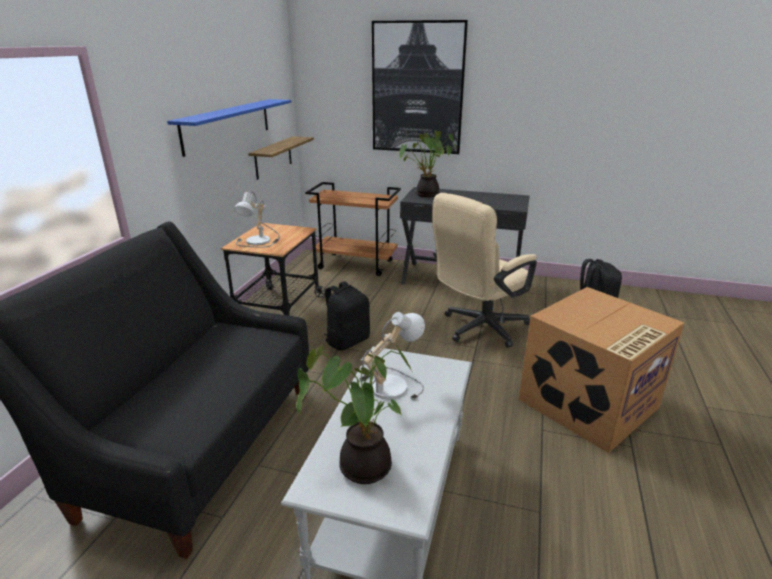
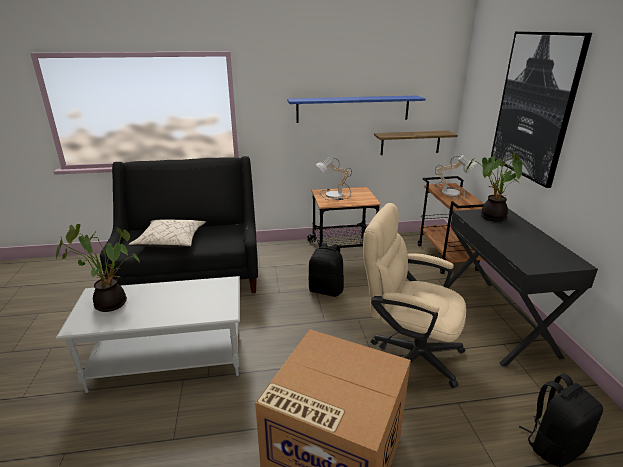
camera: 65 degrees right, 0 degrees up
(201, 390) = (171, 241): none -> beige pillow
(387, 384) = (193, 292): table lamp -> table lamp (452, 192)

